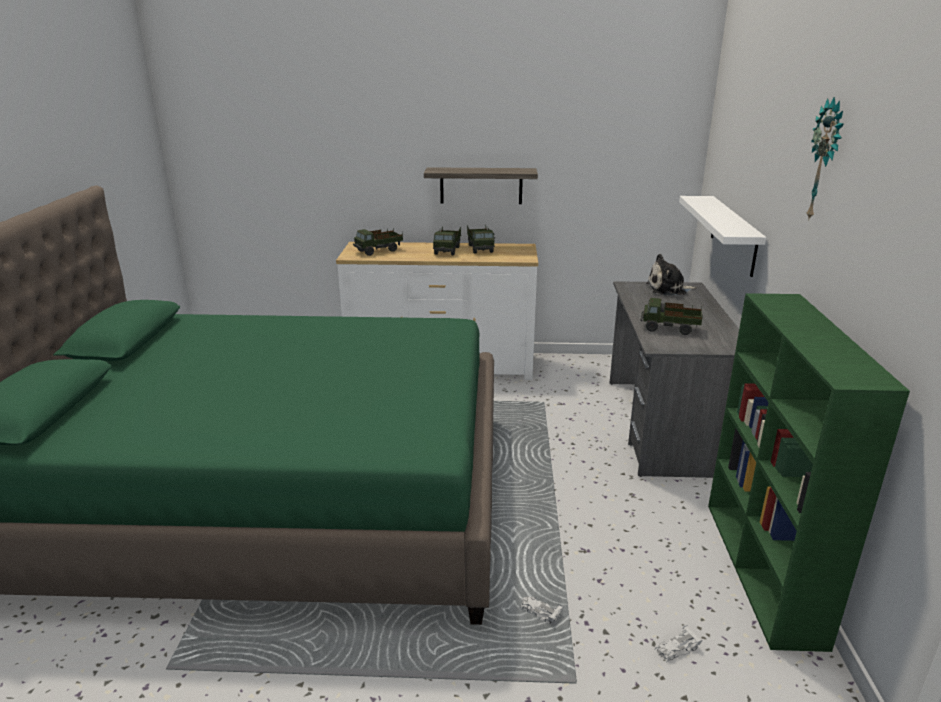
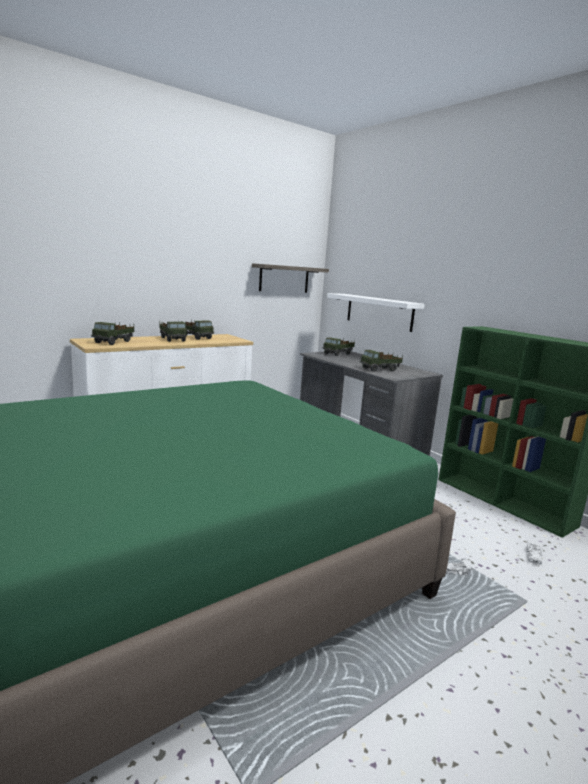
camera: 40 degrees left, 10 degrees down
(481, 185) = (186, 287): shelf -> shelf (284, 278)
(668, 289) = (338, 354): plush toy -> toy truck
(826, 161) = (489, 245): wall clock -> none

